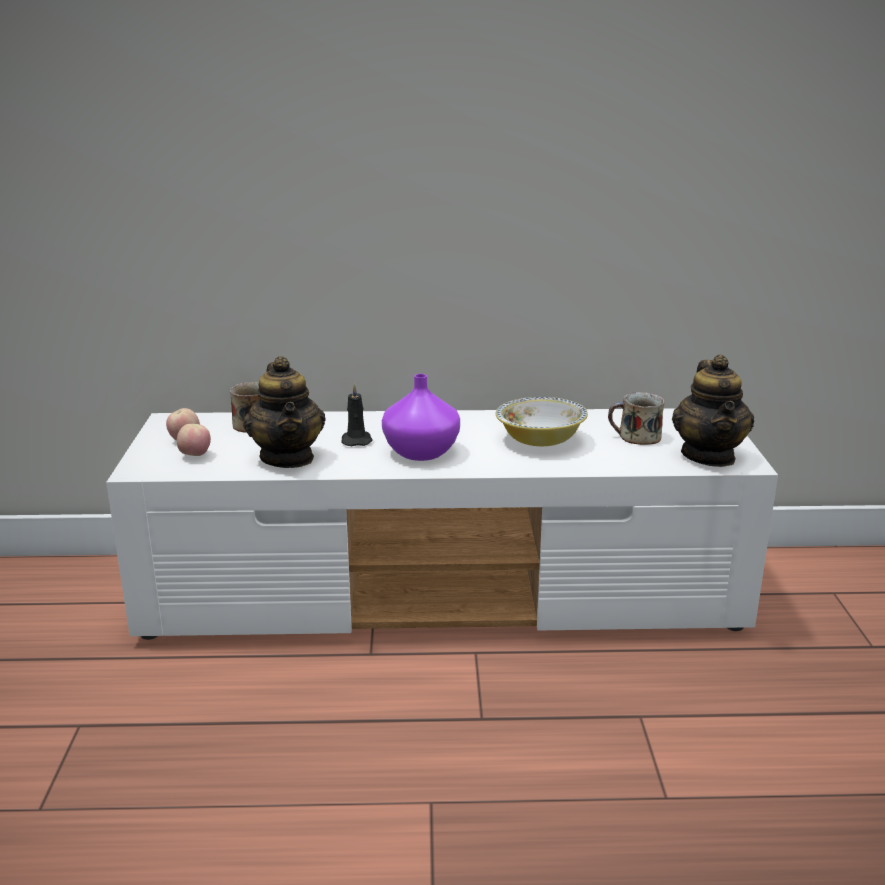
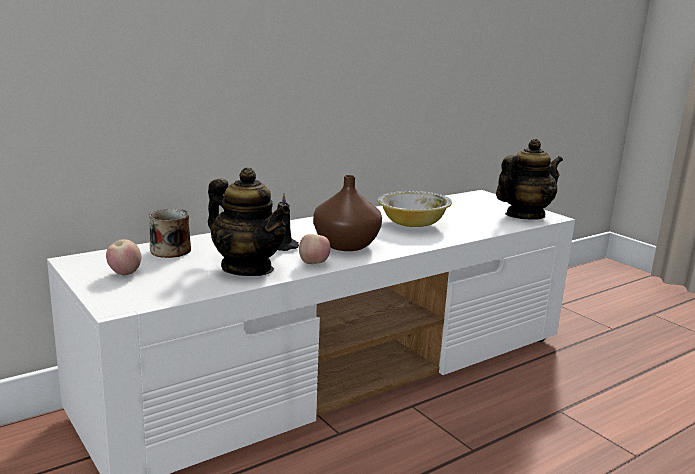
camera: 35 degrees left, 5 degrees down
(195, 456) = (158, 283): apple -> apple (314, 264)
(422, 452) = (347, 245): purple vase -> brown vase
(637, 437) = (465, 212): mug -> none
(709, 456) = (524, 216): teapot -> teapot turned 90 degrees counterclockwise

